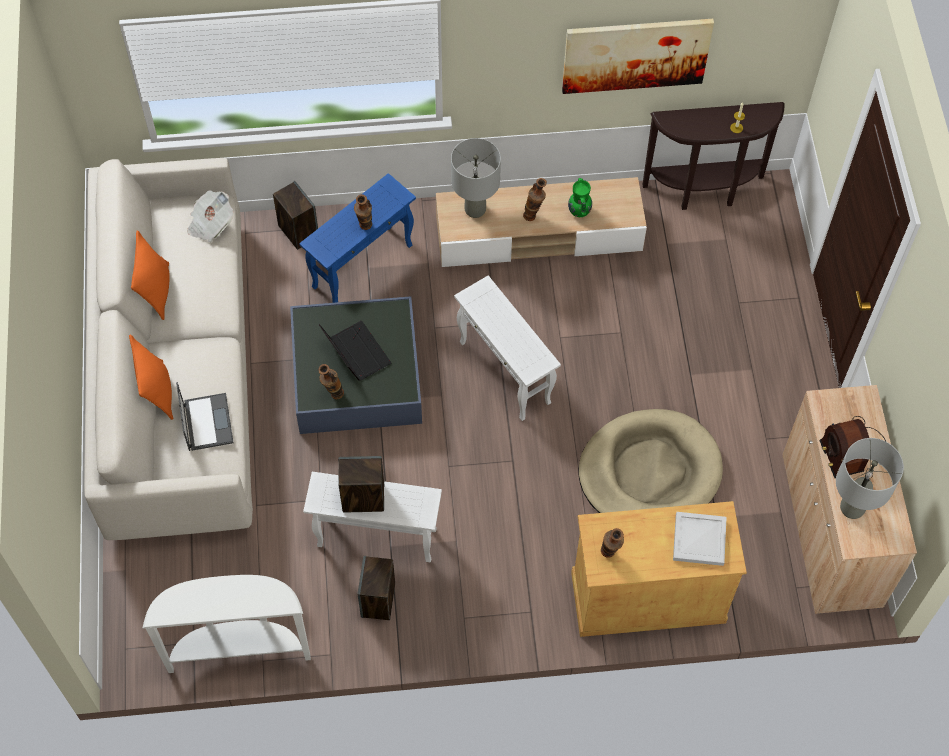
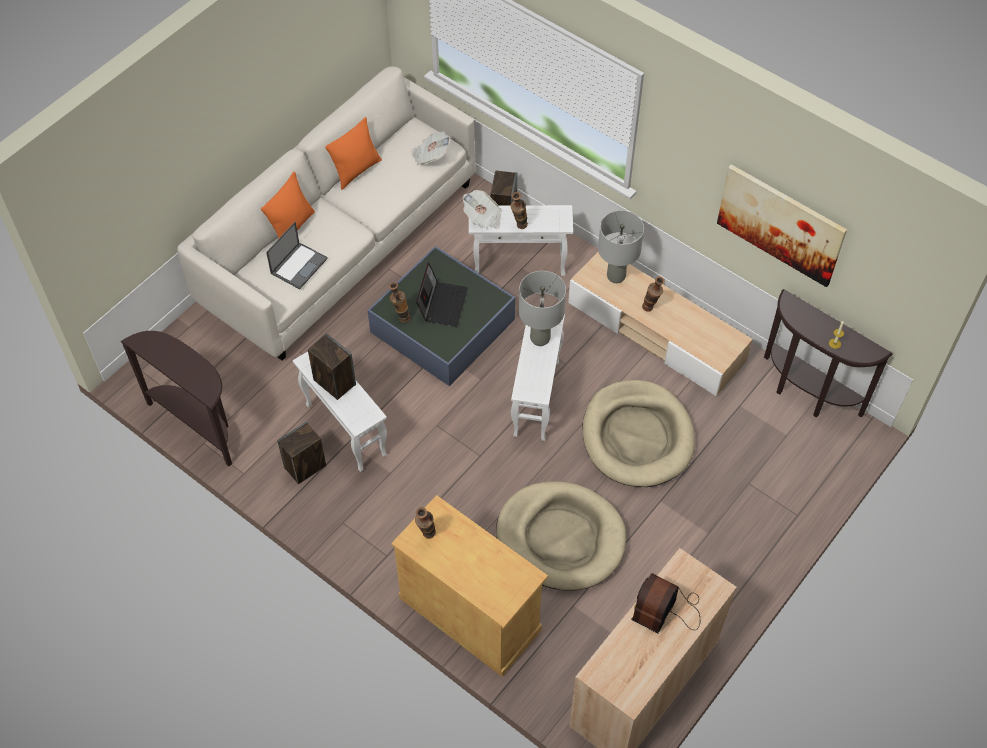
camera: 45 degrees right, 5 degrees down
(238, 648) = (198, 424): white console table -> brown console table
(324, 244) = (483, 217): none -> newspaper
(362, 266) = (519, 264): blue side table -> white side table
(579, 212) = (684, 330): green vase -> none
(617, 336) = (637, 436): none -> beige dog bed
(700, 539) = (497, 579): white tray -> none
(851, 508) = (621, 649): grey table lamp -> grey table lamp (540, 338)

